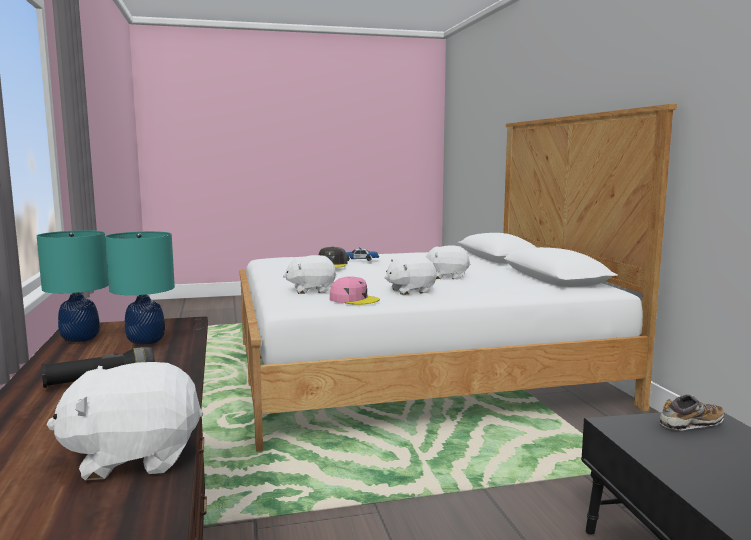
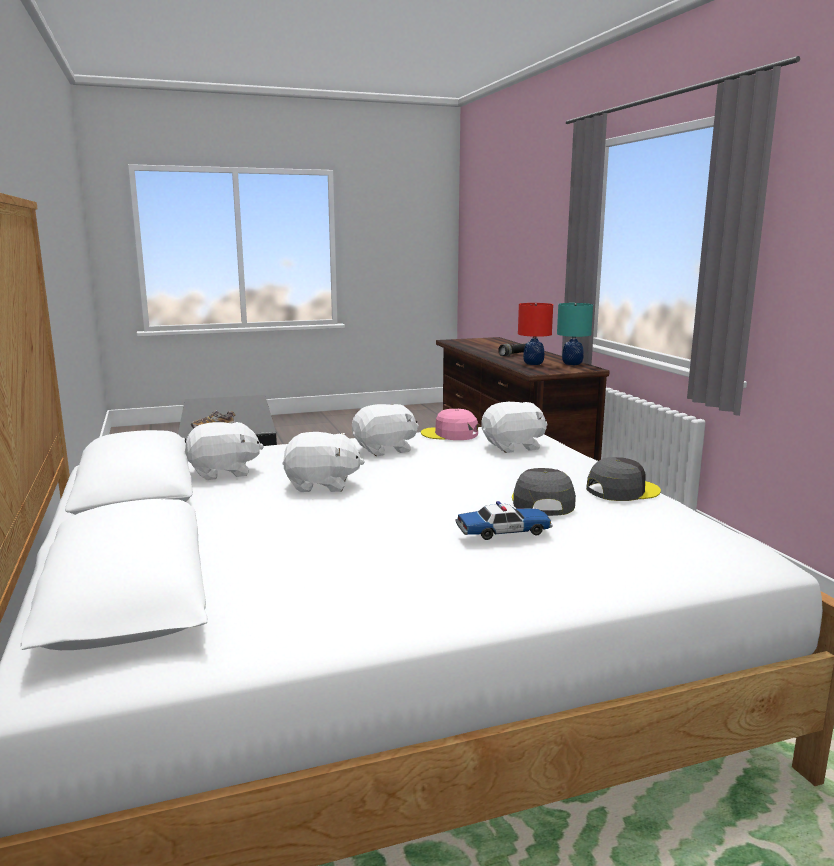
camera: 175 degrees right, 5 degrees up
(134, 457) = (468, 345): white plush toy -> white plush toy (223, 472)
(146, 341) = (534, 364): turquoise table lamp -> red table lamp
(280, 271) = (622, 490): none -> grey cap

